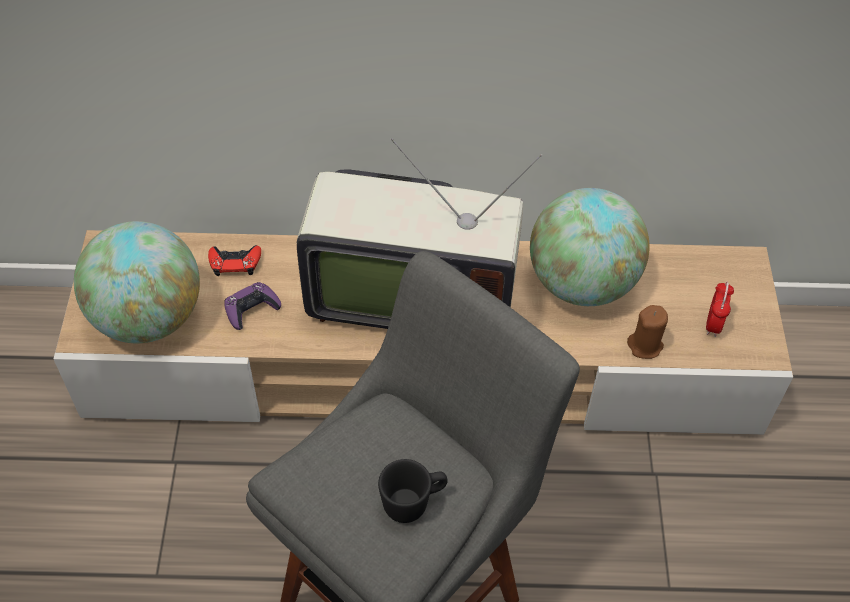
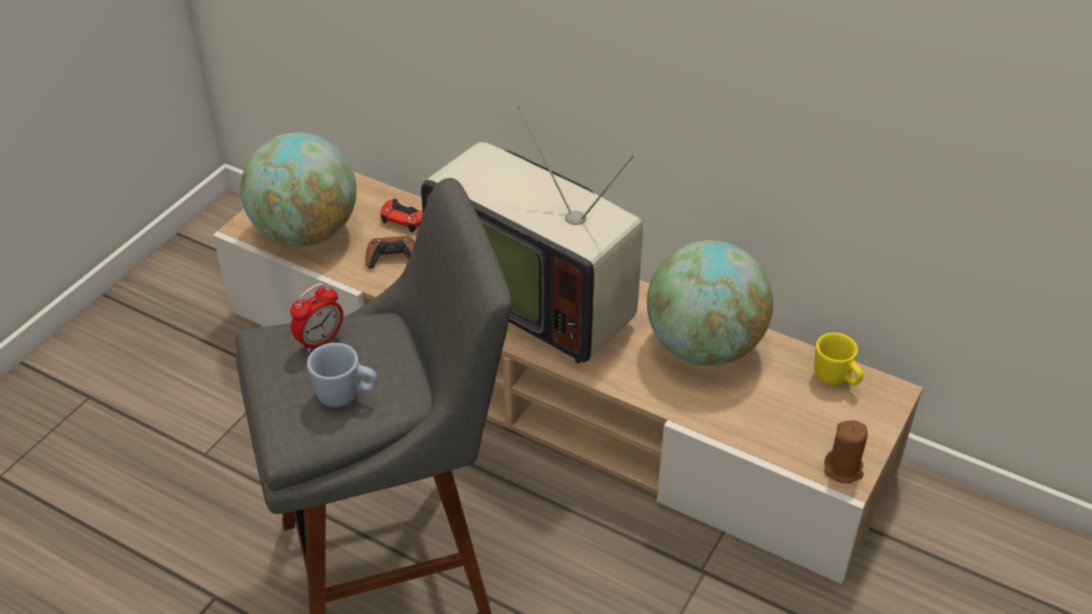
camera: 30 degrees right, 10 degrees down
(251, 309) = (392, 257): purple game controller -> brown game controller
(413, 503) = (346, 395): black mug -> blue mug
(645, 345) = (727, 421): brown candle -> brown candle (843, 469)
(700, 268) = (836, 379): none -> yellow mug
(713, 324) = (811, 430): alarm clock -> alarm clock (320, 340)

